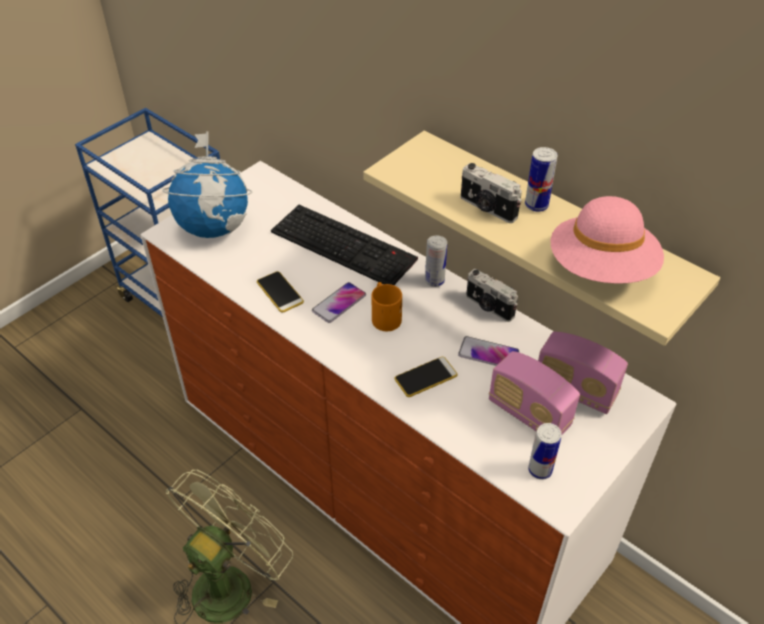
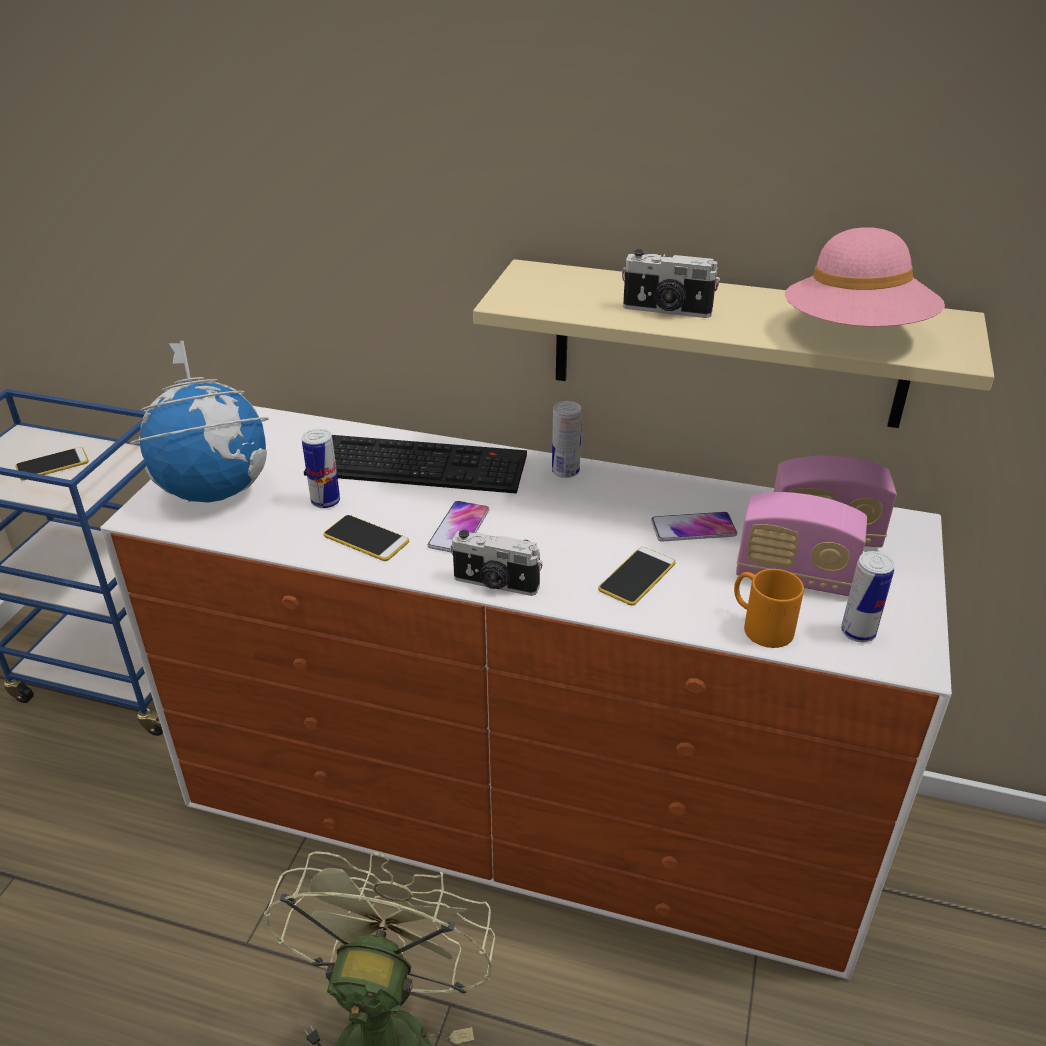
camera: 25 degrees left, 10 degrees down
(154, 168) = (52, 464): none -> phone
(384, 316) = (530, 525): orange mug -> orange mug (759, 626)
(488, 307) = (653, 480): camera -> camera (495, 584)
(536, 205) = (720, 296): can -> can (325, 501)

